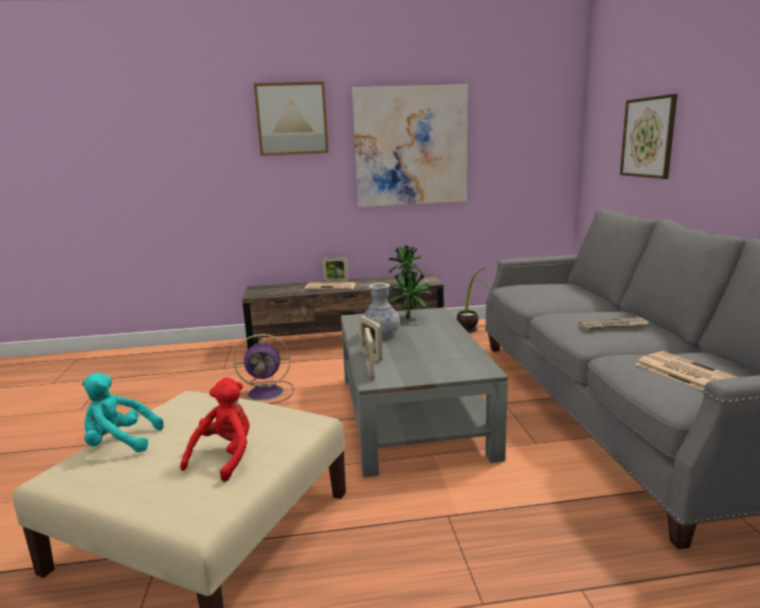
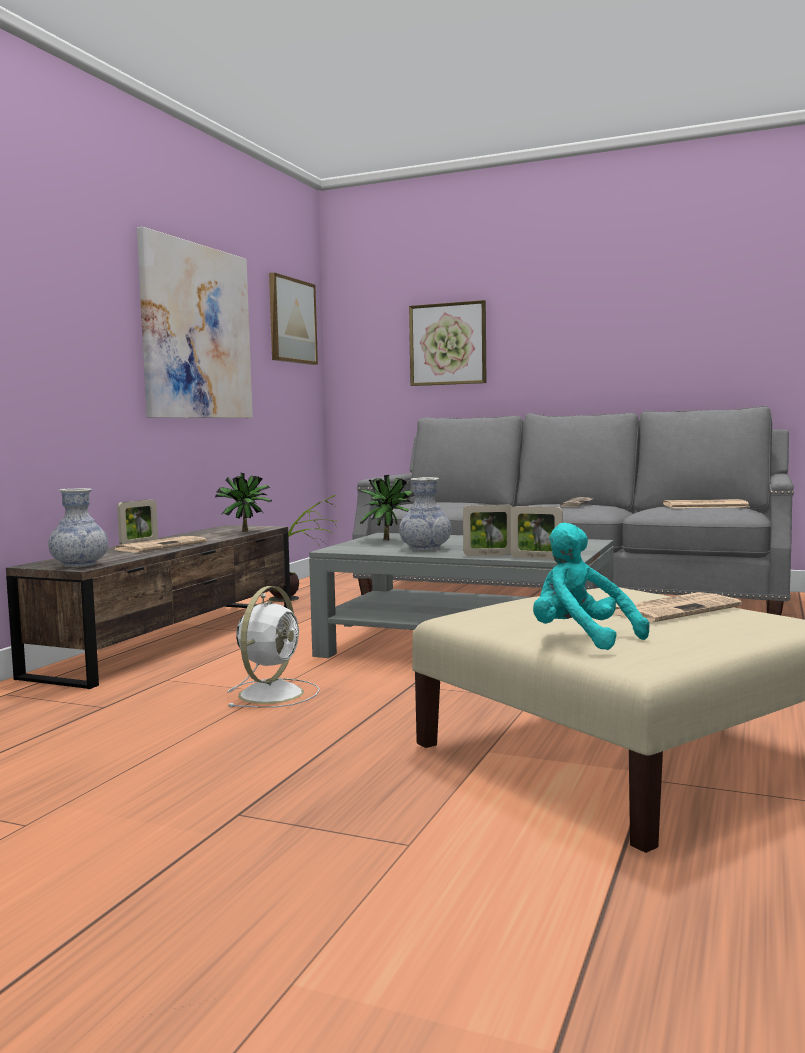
camera: 60 degrees left, 10 degrees down
(120, 443) = (580, 638): turquoise plush toy -> turquoise plush toy turned 105 degrees clockwise
(225, 457) = (674, 609): red plush toy -> newspaper
(260, 293) = (79, 565): none -> vase
(267, 393) = (272, 693): purple fan -> white fan
(292, 119) = (66, 256): picture -> picture (291, 321)

